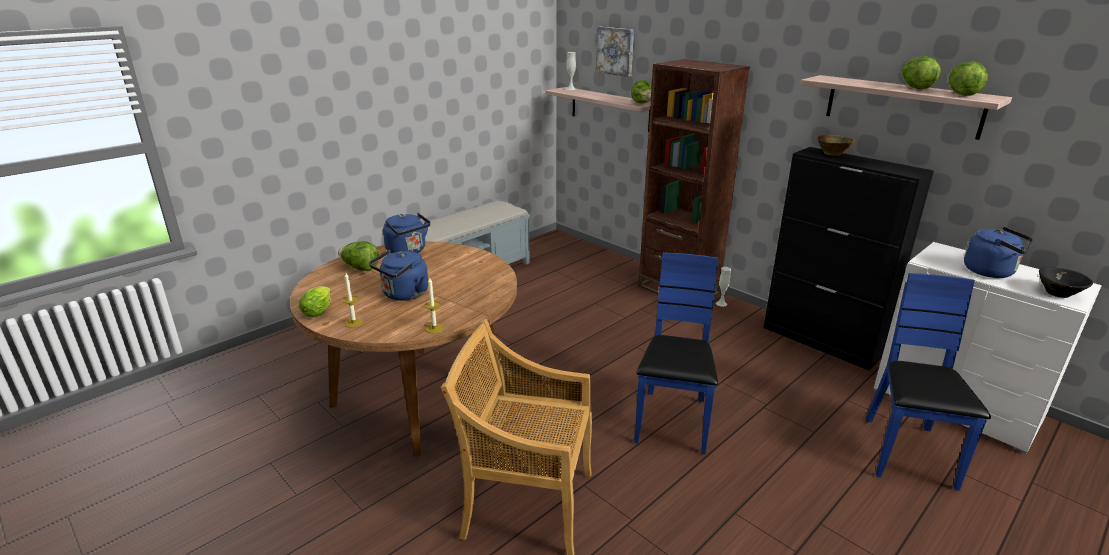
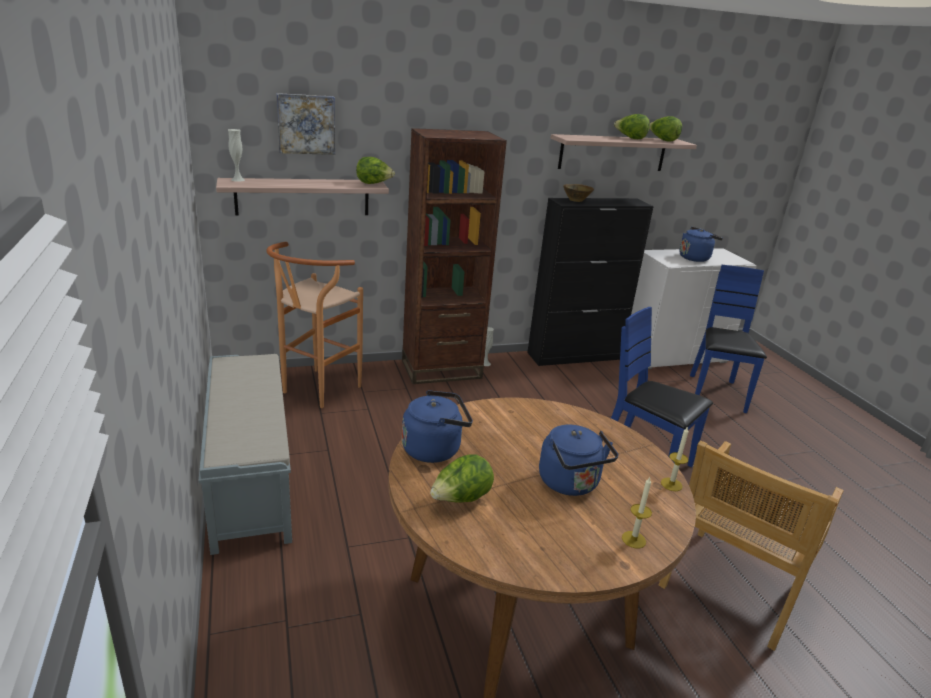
camera: 65 degrees left, 0 degrees up
(319, 311) = (582, 563): lettuce -> none
(577, 260) = (315, 391): none -> brown stool
(906, 453) = (715, 393): blue chair -> blue chair turned 60 degrees clockwise
(1058, 294) = (731, 259): black bowl -> none

